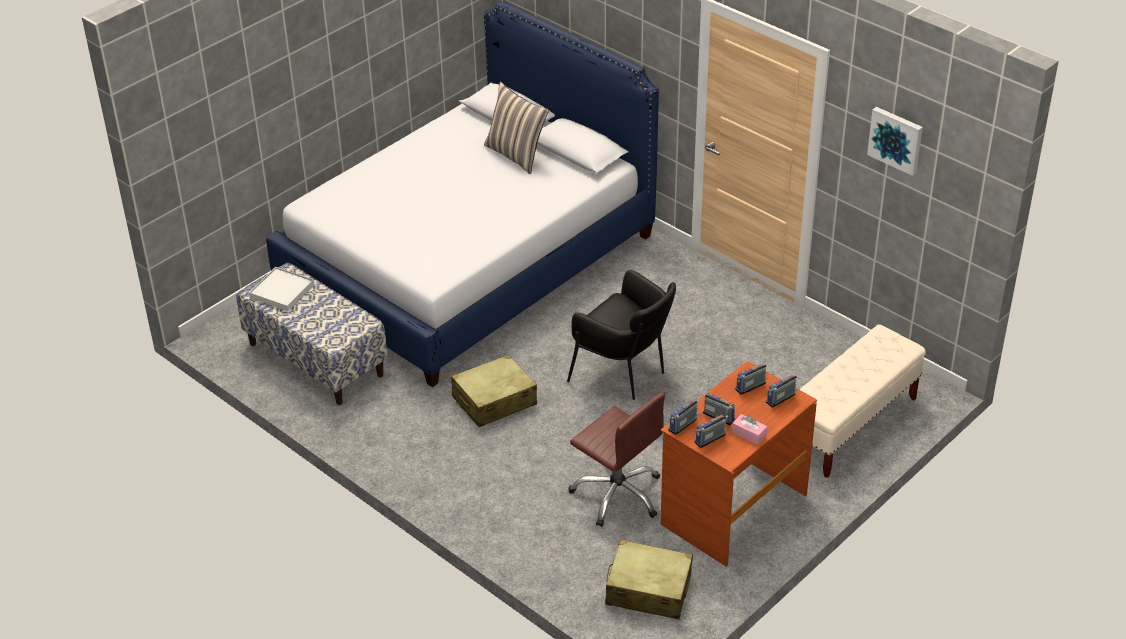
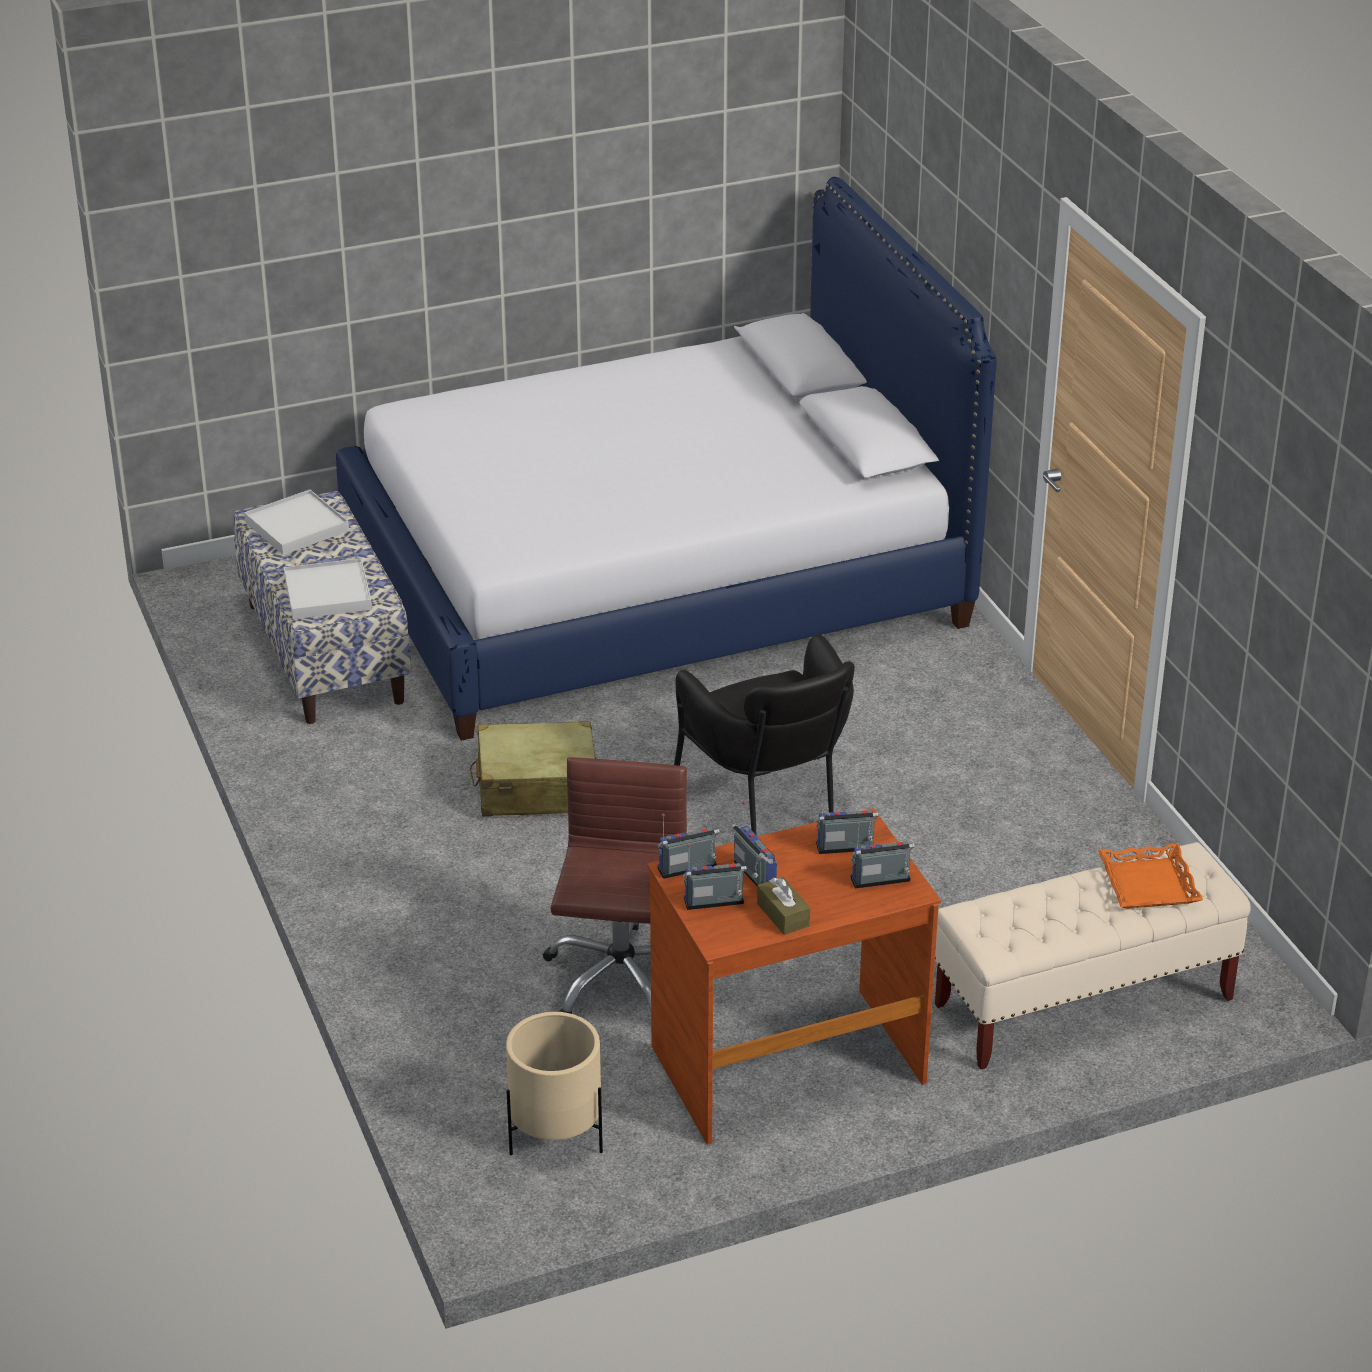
camera: 25 degrees right, 5 degrees down
(332, 326) = (328, 593): none -> white tray
(516, 155) = (766, 424): pillow -> none
(618, 494) = (620, 980): brown office chair -> brown office chair turned 150 degrees counterclockwise
(648, 590) = (556, 1135): beige suitcase -> beige planter
(749, 434) = (783, 915): pink tissue box -> brown tissue box
(875, 354) = (1149, 884): none -> orange tray
(896, 139) = (1273, 501): picture -> none

